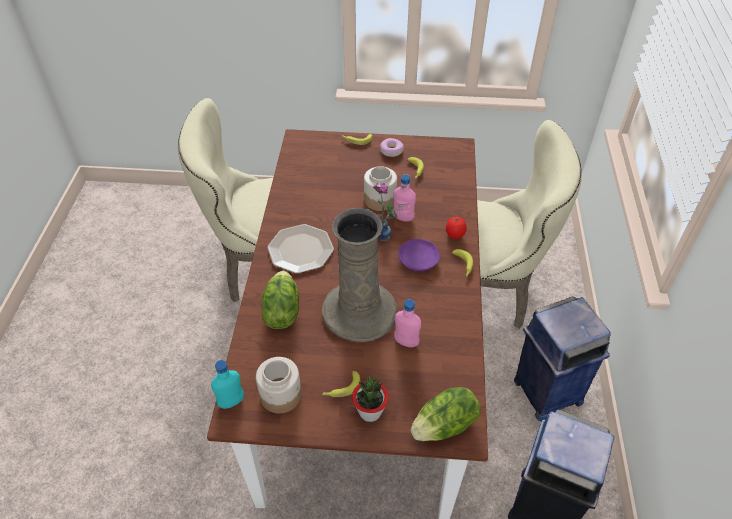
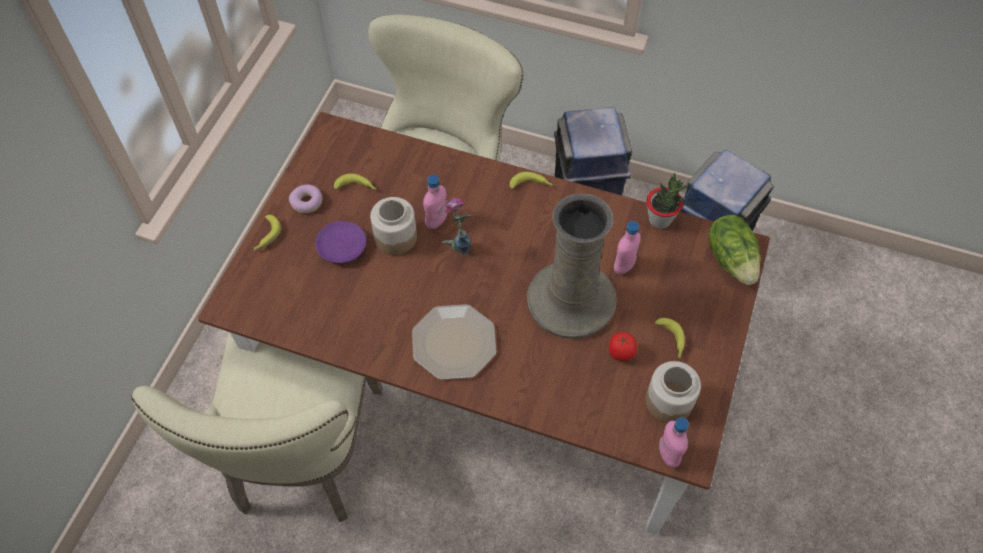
camera: 75 degrees left, 10 degrees up
(231, 402) = (668, 454): turquoise bottle -> pink bottle
(281, 311) = (549, 382): lettuce -> none
(370, 412) = (705, 320): potted plant -> potted plant (660, 219)
(418, 260) = (510, 224): purple plate -> purple plate (342, 247)
(454, 235) = (482, 179): tomato -> tomato (621, 353)

